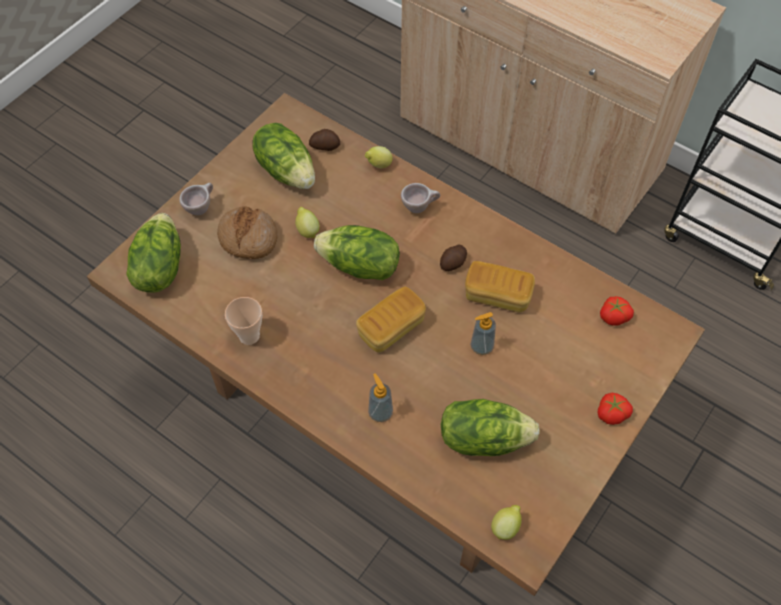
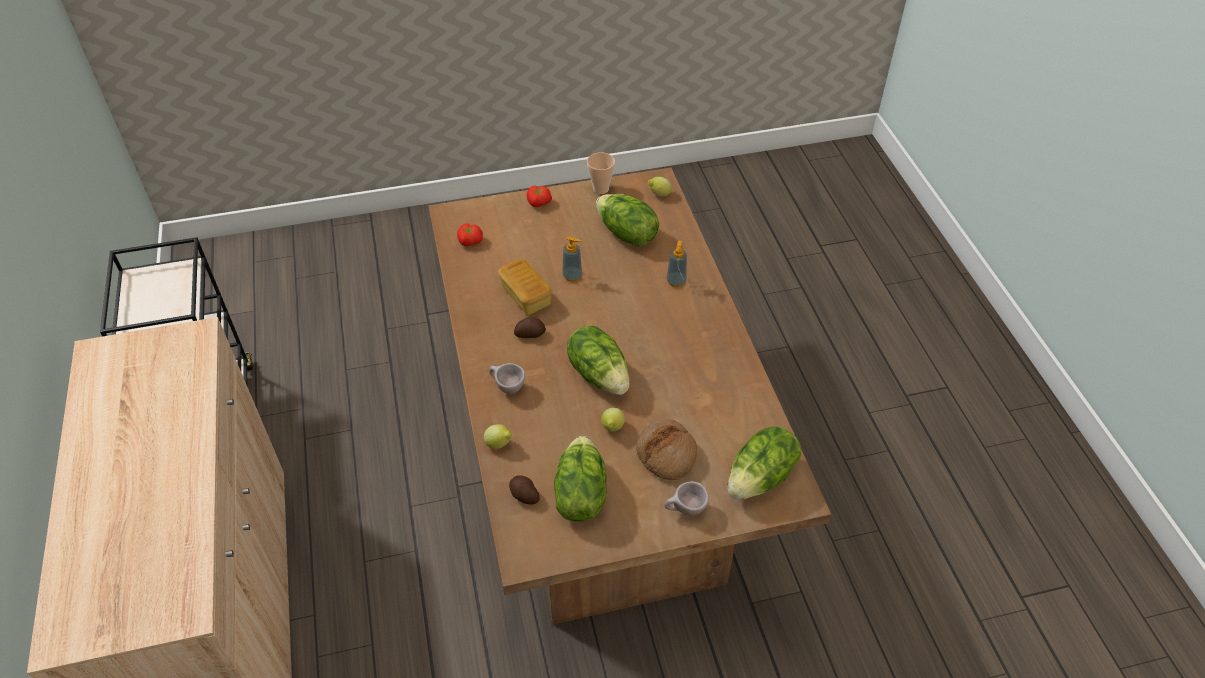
camera: 140 degrees left, 10 degrees down
(249, 336) = (726, 379): cup -> cup (600, 189)
(391, 328) = (619, 321): bread -> none

